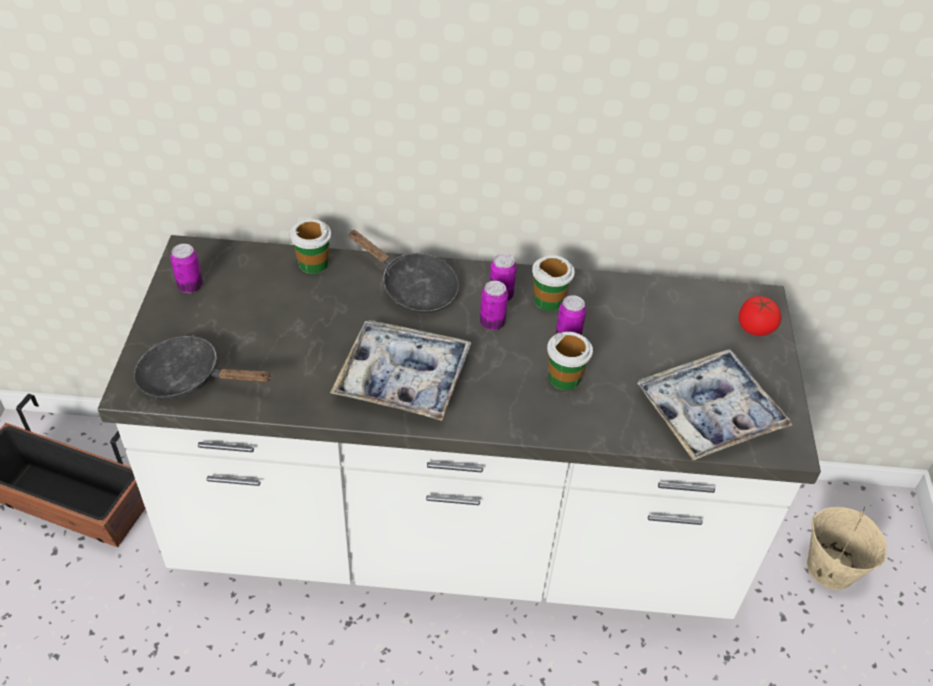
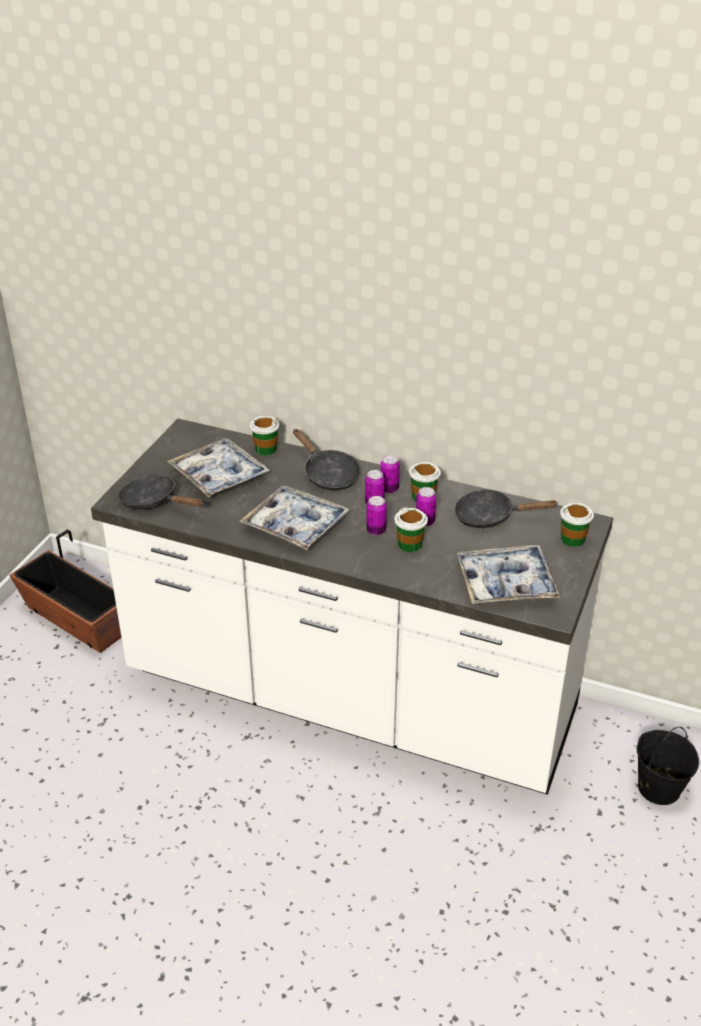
camera: 20 degrees right, 10 degrees down
(190, 286) = (177, 450): can -> can (376, 531)
(265, 317) = (219, 475): none -> tray
(643, 314) = (490, 517): none -> black frying pan
(755, 328) = (573, 539): tomato -> cup
(829, 568) = (658, 787): beige bucket -> black bucket

